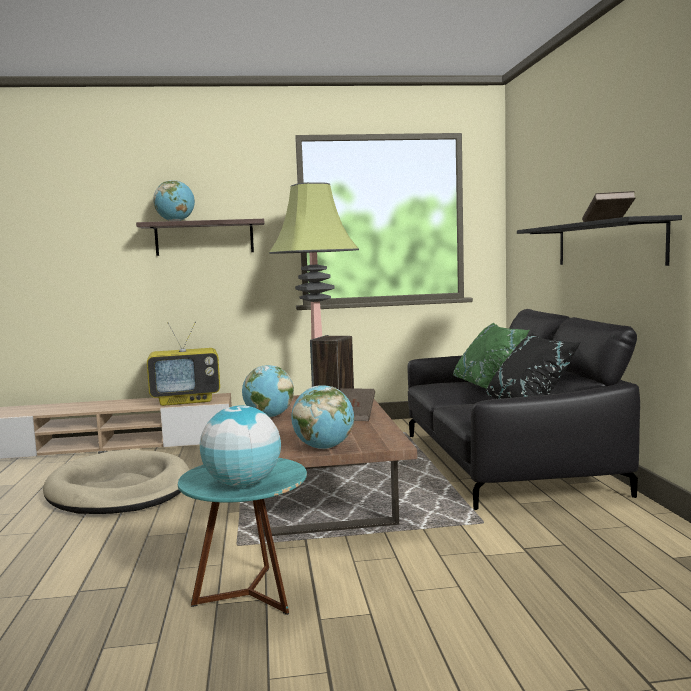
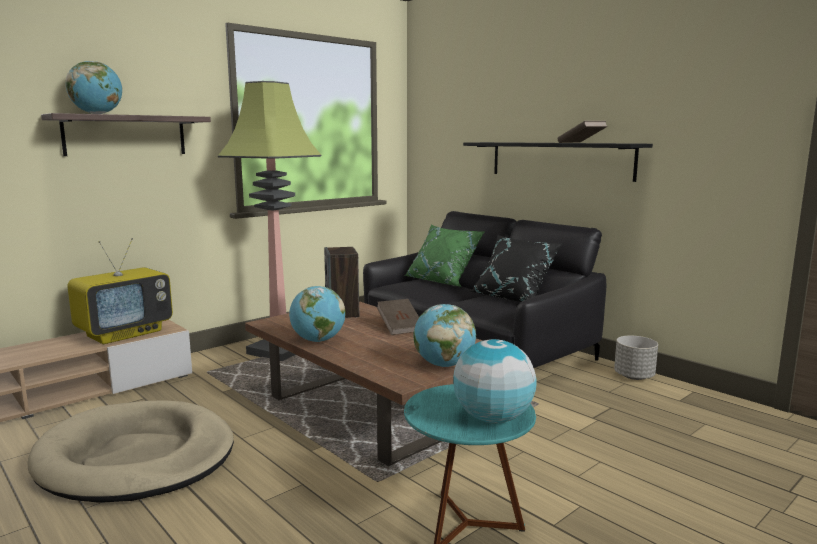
camera: 35 degrees left, 5 degrees up
(655, 522) = (634, 376): none -> grey planter

